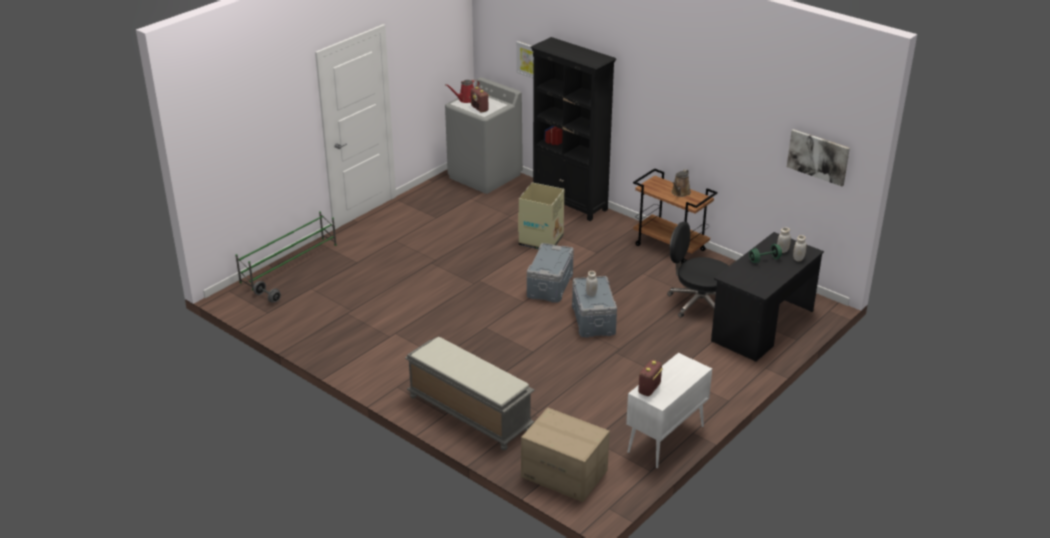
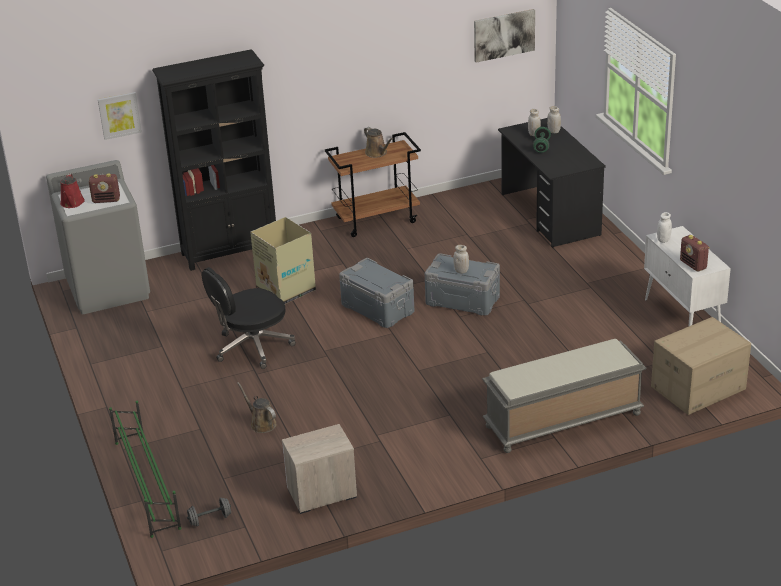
camera: 60 degrees left, 0 degrees up
(317, 330) = (320, 493): none -> nightstand
(377, 283) = (261, 423): none -> brown watering can
(677, 363) = (663, 240): none -> white jar
(698, 303) = (484, 235): black office chair -> black office chair (252, 347)

